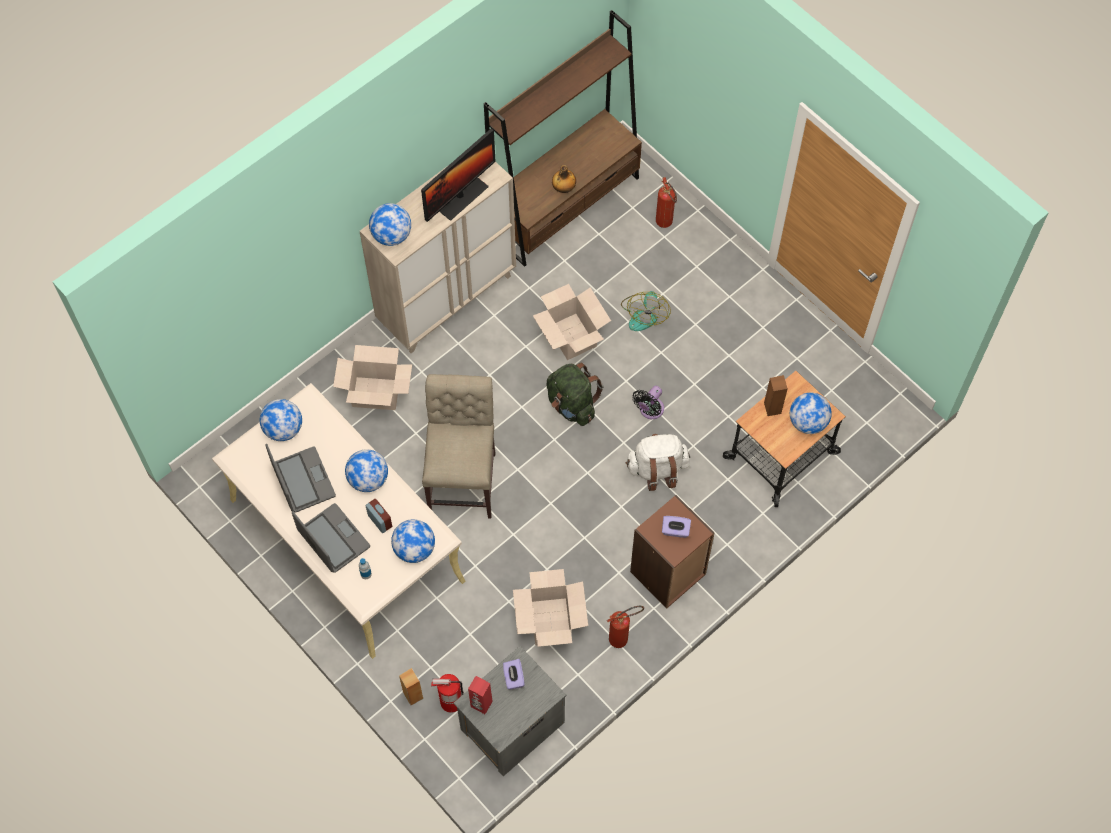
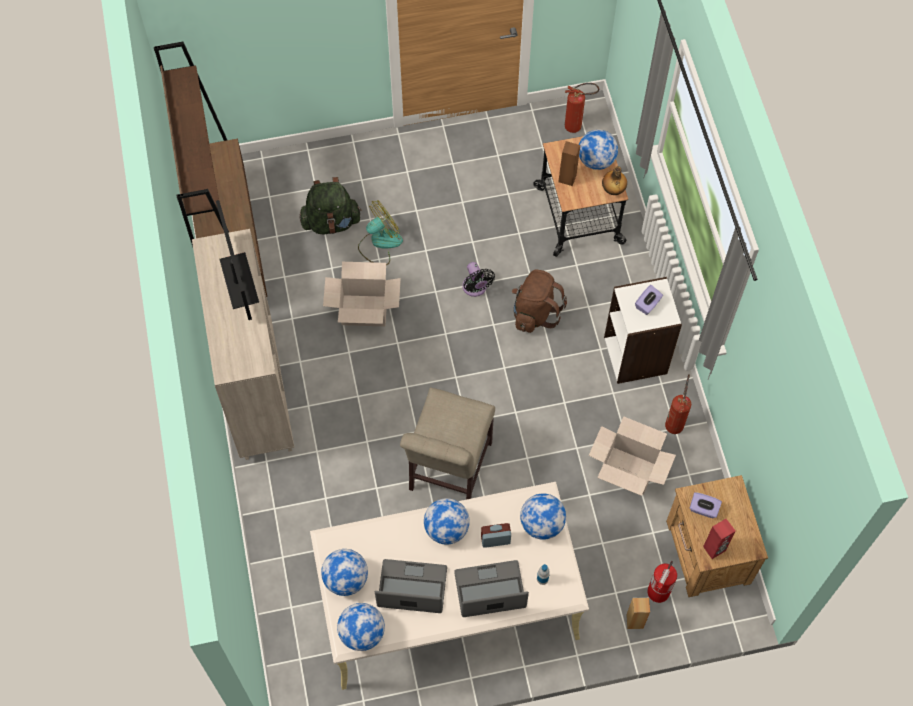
camera: 60 degrees left, 0 degrees up
(375, 394) = (313, 502): cardboard box -> none
(391, 235) = (240, 359): globe -> globe (362, 633)
(463, 478) = (448, 470): beige chair -> beige chair turned 105 degrees counterclockwise
(510, 726) = (707, 553): grey nightstand -> brown nightstand
(563, 188) = (240, 222): bottle -> bottle (613, 190)
(572, 405) = (431, 345): green backpack -> green backpack (331, 222)
(644, 313) = (379, 243): fan -> fan turned 75 degrees counterclockwise
(657, 469) = (535, 312): white backpack -> brown backpack
(665, 224) = (304, 180): fire extinguisher -> fire extinguisher (577, 126)
(668, 573) = (636, 355): brown bookcase -> white bookcase

